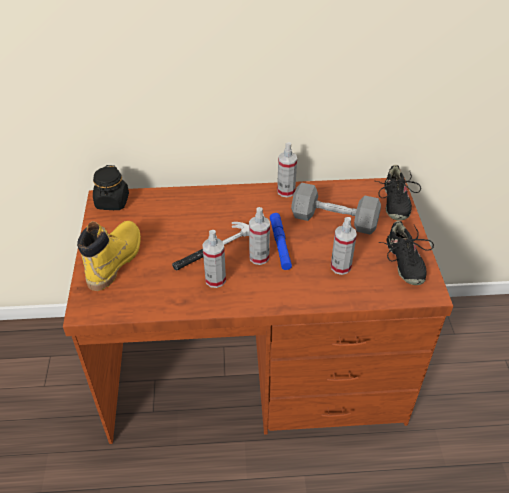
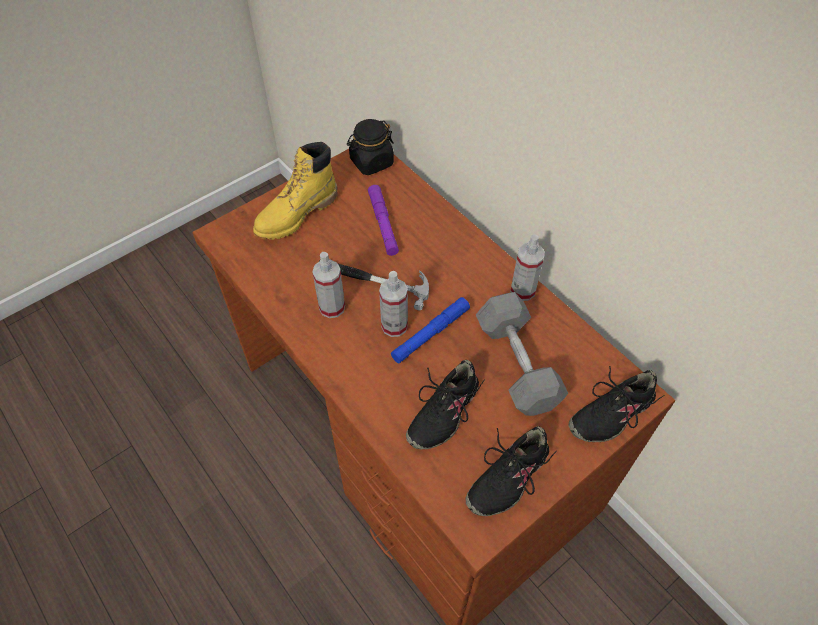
camera: 55 degrees right, 10 degrees up
(115, 260) = (297, 215): yellow boot -> yellow boot turned 150 degrees clockwise
(172, 222) = (383, 223): none -> purple flashlight
(340, 267) = (443, 412): spray bottle -> black shoe

